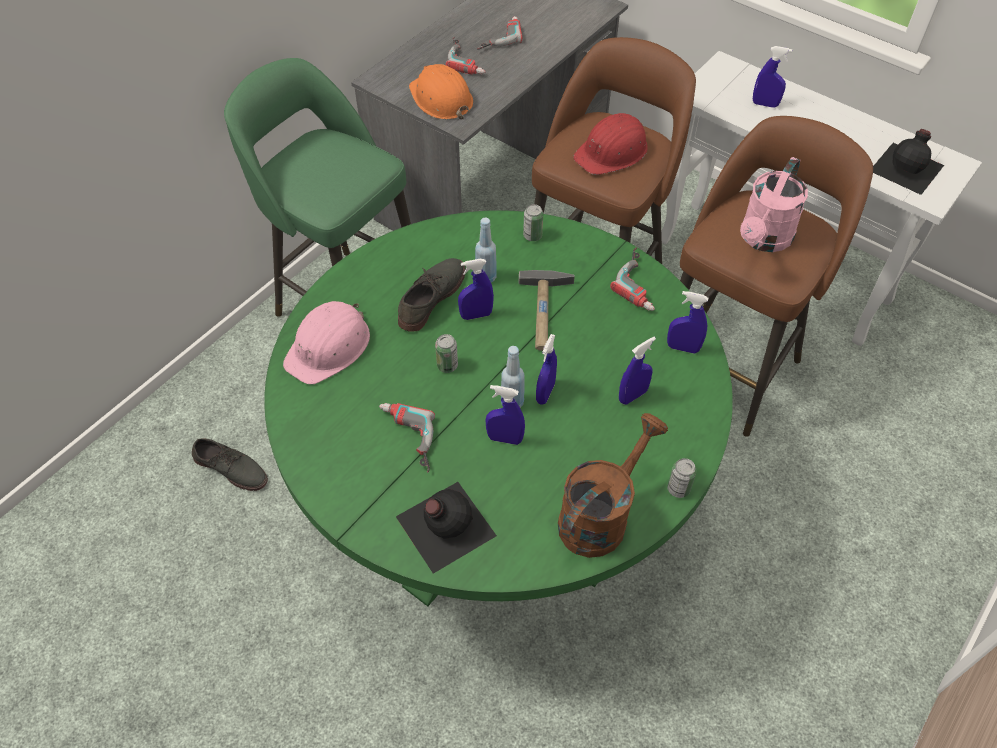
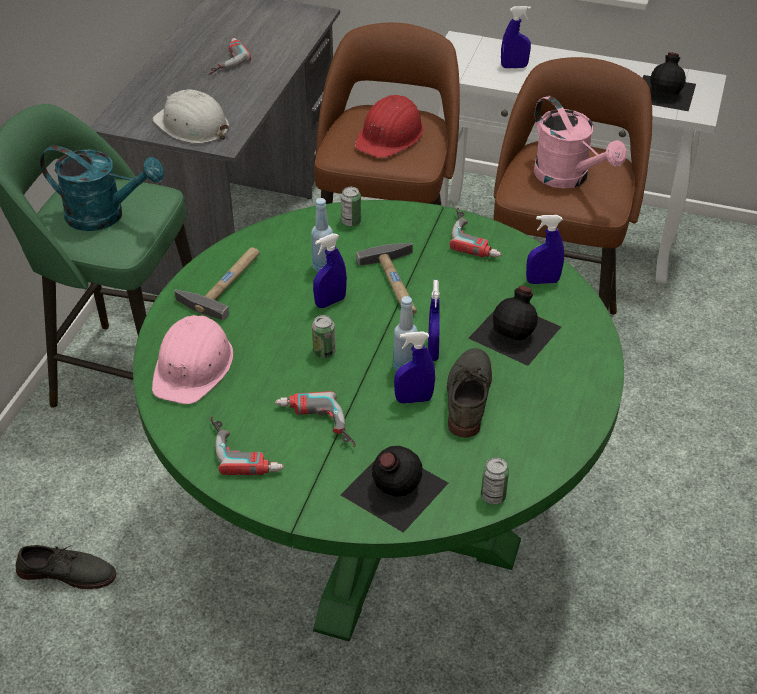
camera: 20 degrees left, 10 degrees down
(326, 173) = (105, 215): none -> turquoise watering can
(394, 269) = (225, 282): none -> hammer
(431, 296) = (276, 297): grey shoe -> grey shoe (467, 395)
(441, 99) = (192, 126): orange hard hat -> white hard hat
(468, 59) = (202, 86): power drill -> power drill (246, 448)
(600, 514) = (537, 437): brown watering can -> none
(632, 396) = (516, 332): blue spray bottle -> black bottle
(678, 489) = (597, 396): can -> can (493, 496)
(763, 240) = (568, 178): pink watering can -> pink watering can turned 45 degrees counterclockwise

